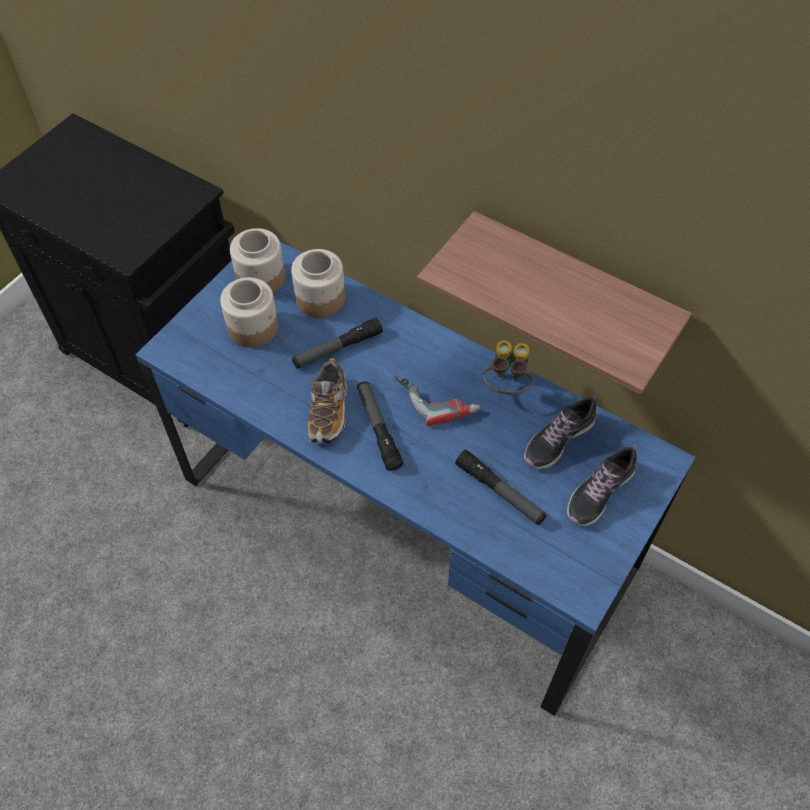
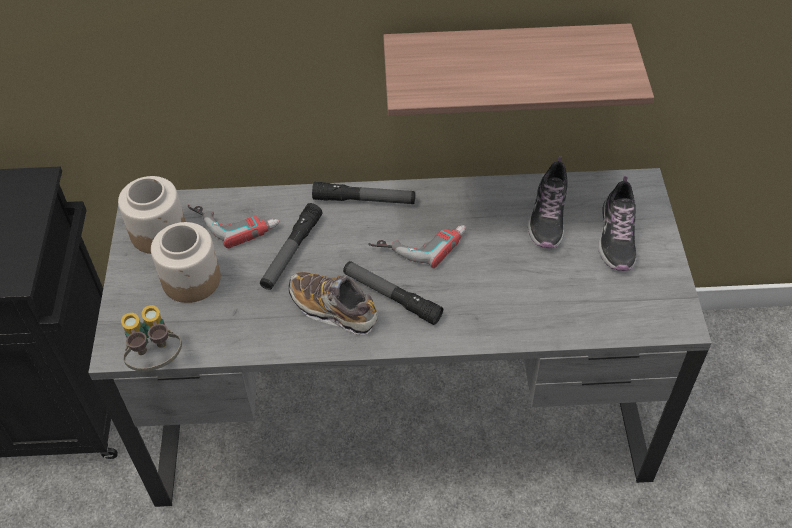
camera: 35 degrees left, 5 degrees down
(320, 299) = (235, 220): jar -> power drill
(329, 412) = (333, 309): shoe -> shoe turned 150 degrees clockwise
(405, 523) = (400, 409): blue desk -> grey desk
(500, 492) = (541, 284): flashlight -> flashlight (364, 200)
(506, 386) = (468, 199): binoculars -> binoculars (156, 360)

